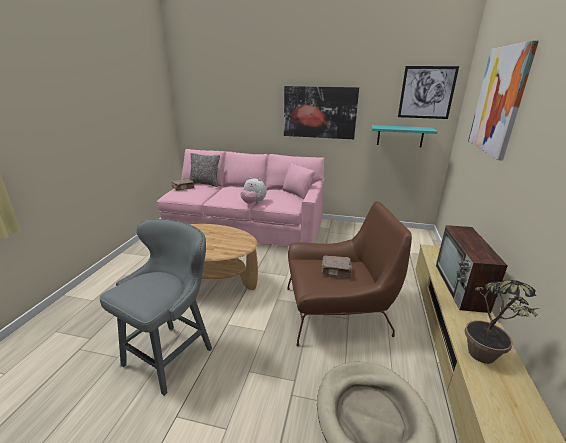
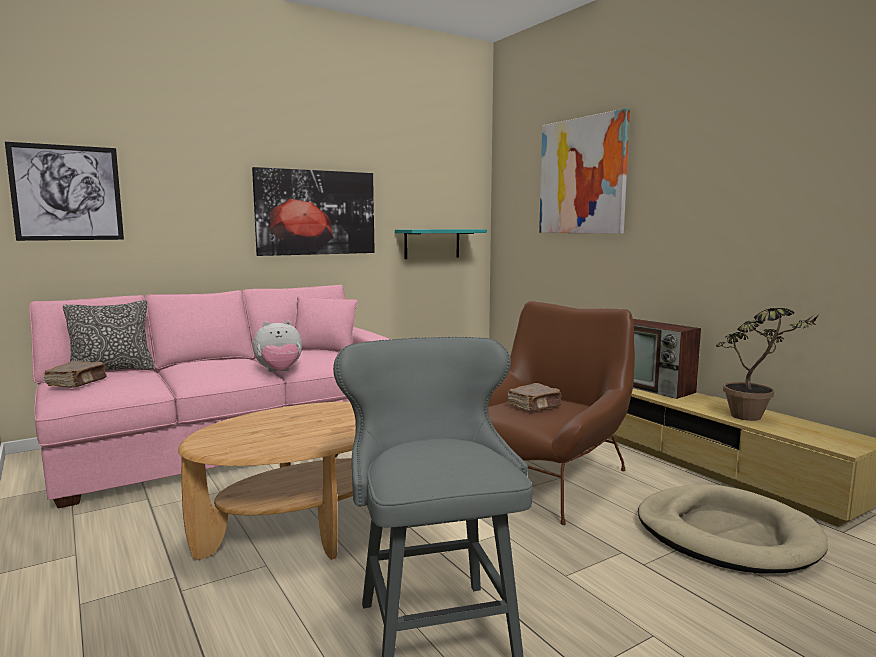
camera: 45 degrees left, 15 degrees down
(426, 92) = (454, 183): picture -> picture (67, 193)

